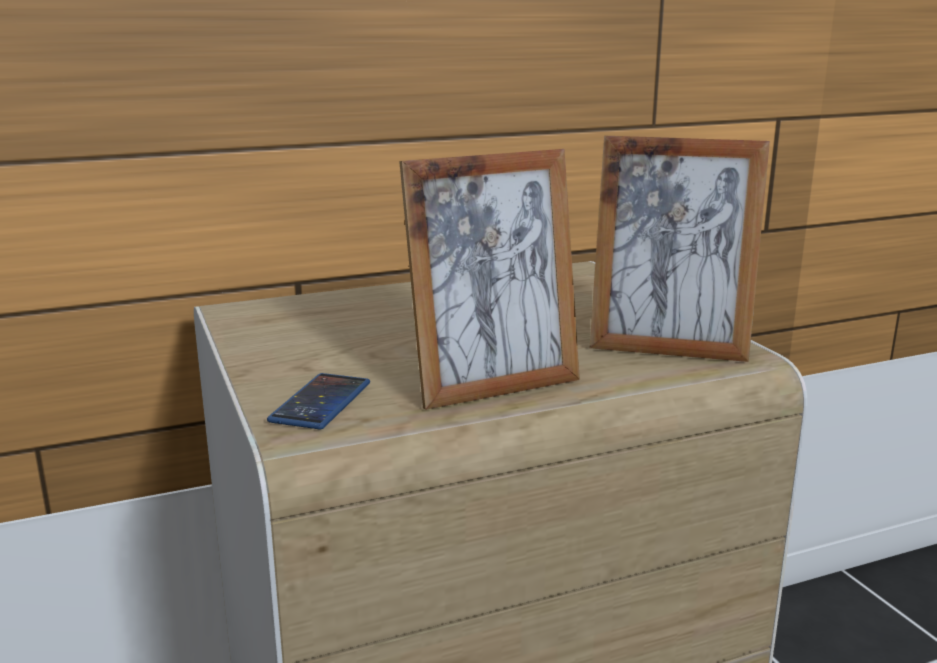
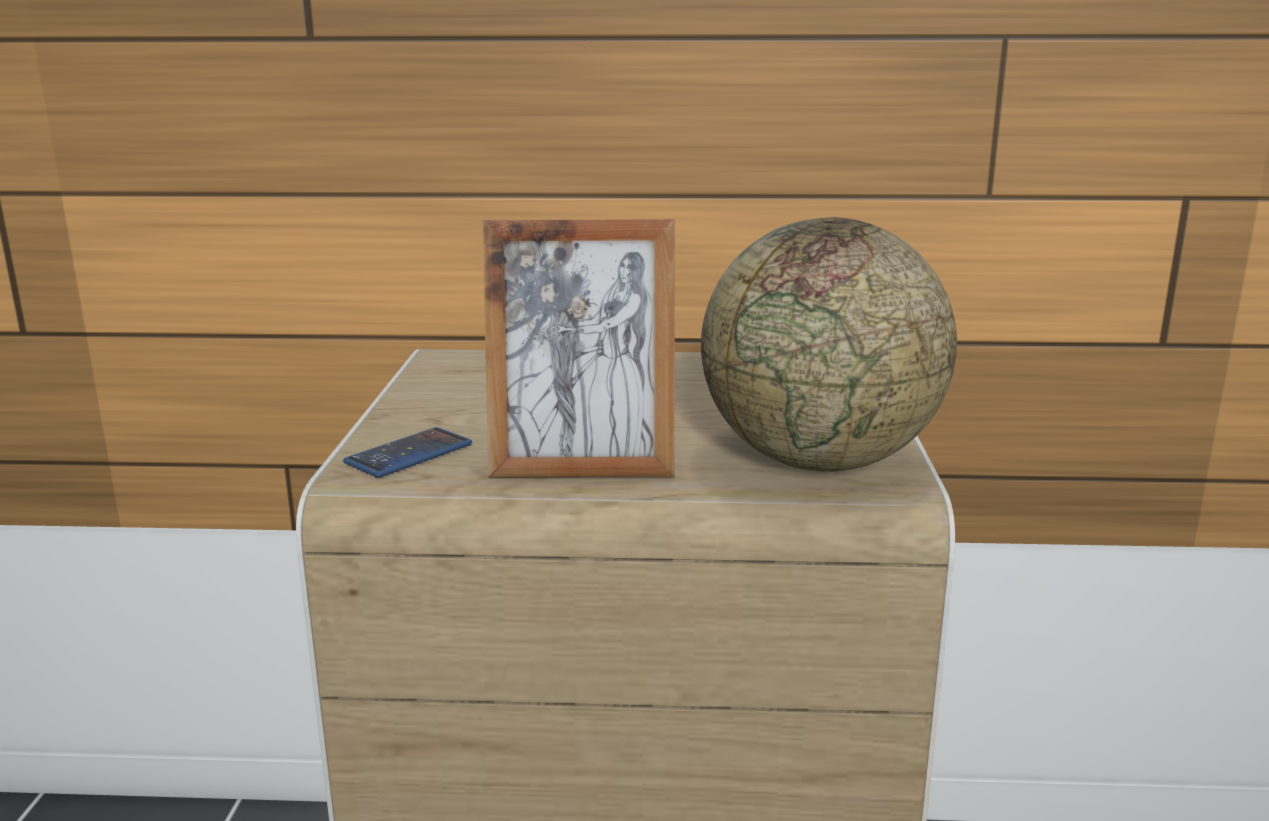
camera: 25 degrees right, 0 degrees up
(668, 347) = (820, 460): picture frame -> globe

